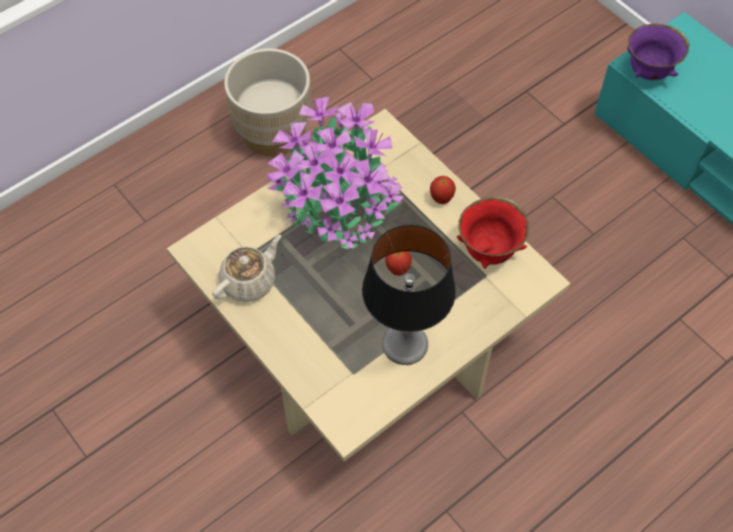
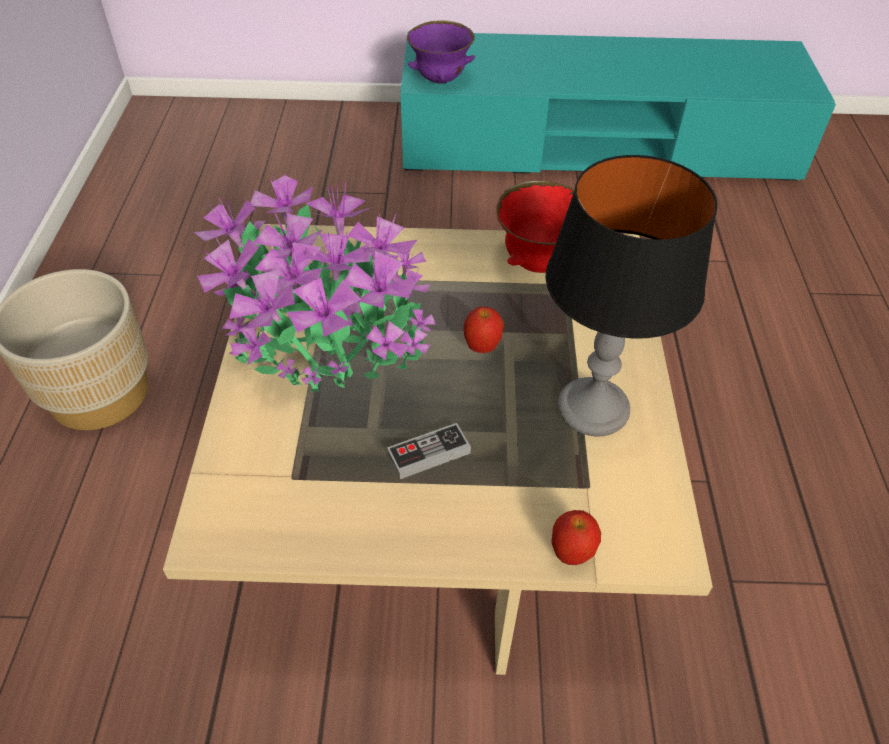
camera: 50 degrees left, 10 degrees down
(249, 281) = (334, 504): beige teapot -> none
(310, 296) = (429, 453): none -> game controller
(441, 199) = (431, 255): apple -> apple (571, 553)

